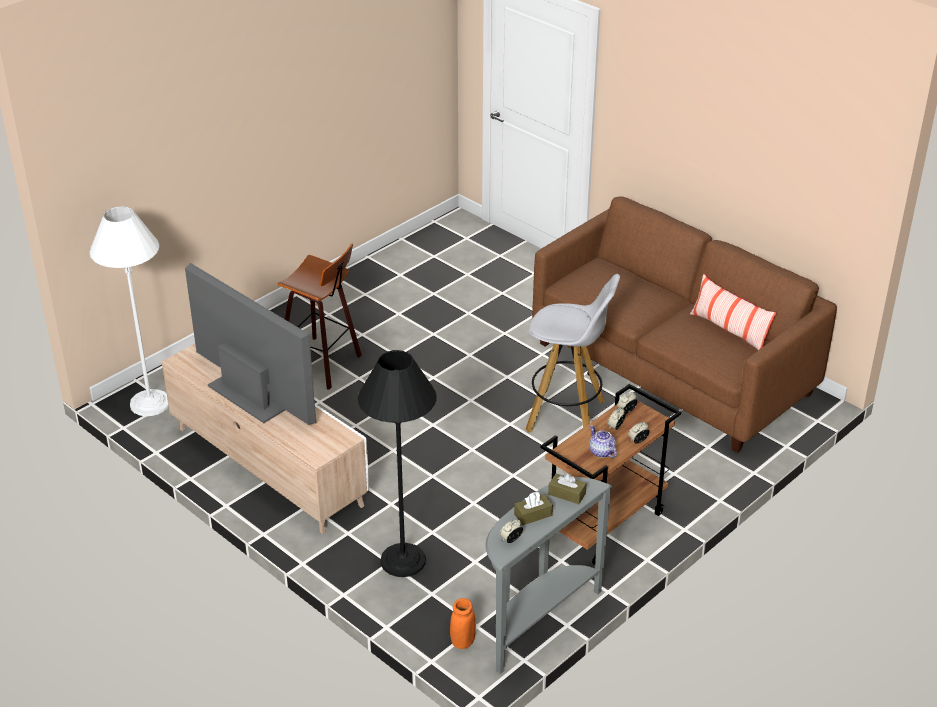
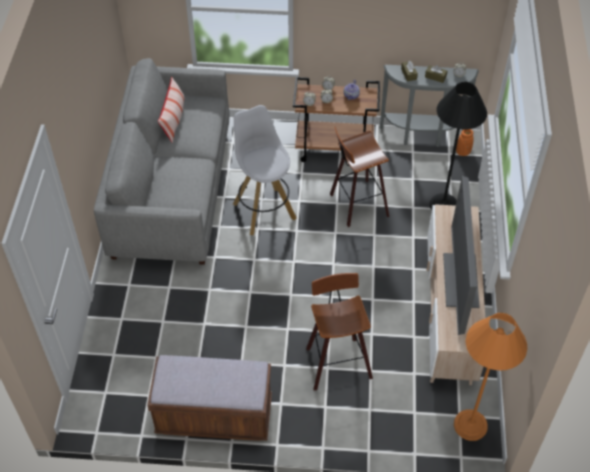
camera: 130 degrees left, 15 degrees up
(150, 403) = (470, 425): white floor lamp -> orange floor lamp
(367, 277) = (214, 416): none -> brown bench
(491, 489) = (356, 204): none -> stool
(673, 368) = (172, 190): brown sofa -> grey sofa

